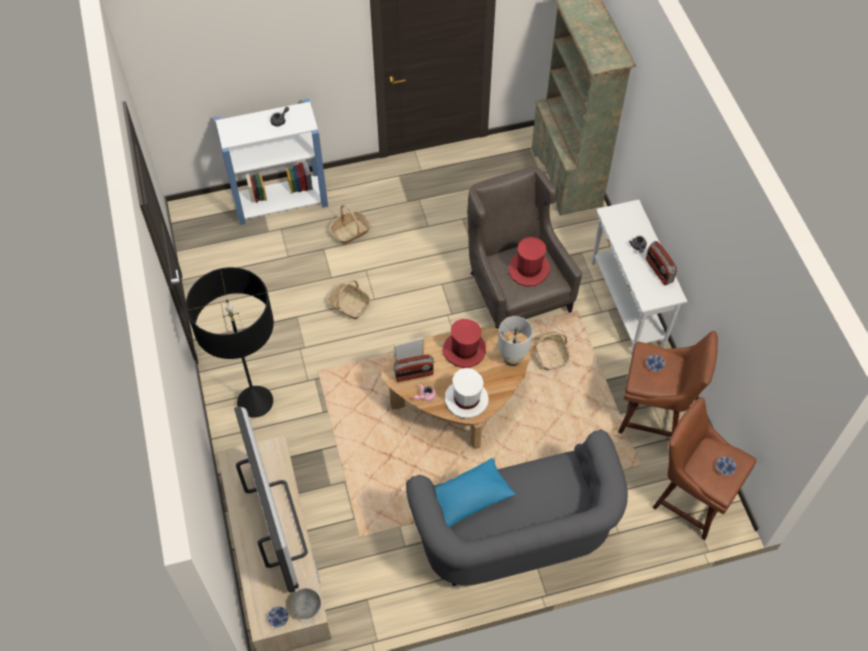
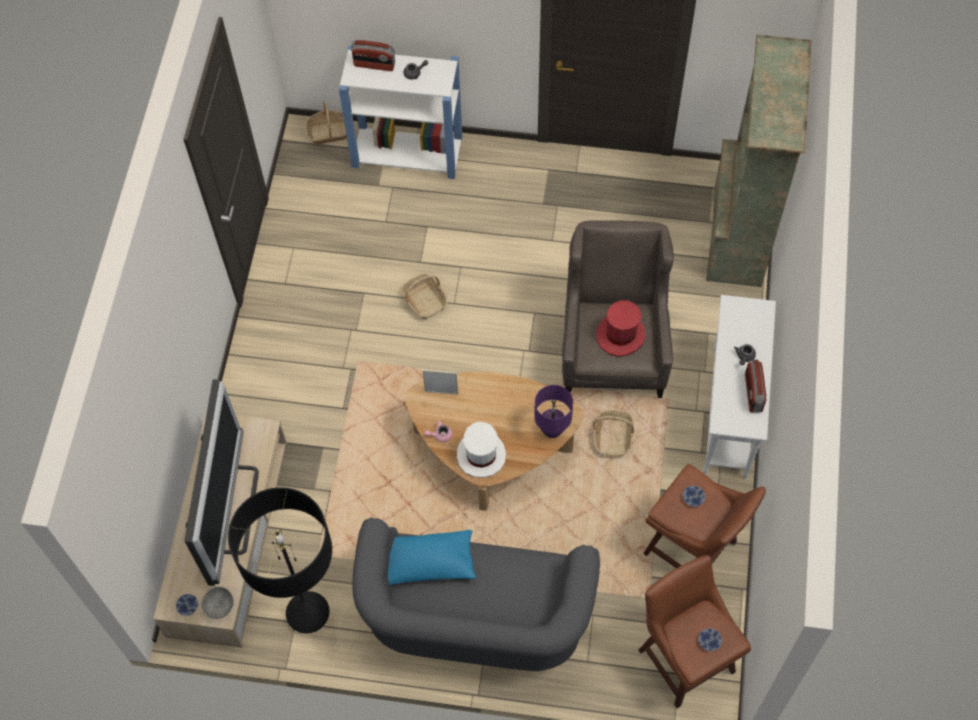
camera: 25 degrees right, 5 degrees up
(255, 404) = (279, 372): black floor lamp -> black floor lamp (308, 614)
(351, 231) = (465, 217): basket -> basket (329, 132)
(414, 375) = (439, 407): radio -> radio (374, 65)
(464, 350) = (506, 400): red hat -> none
(512, 358) = (552, 429): white table lamp -> purple table lamp

